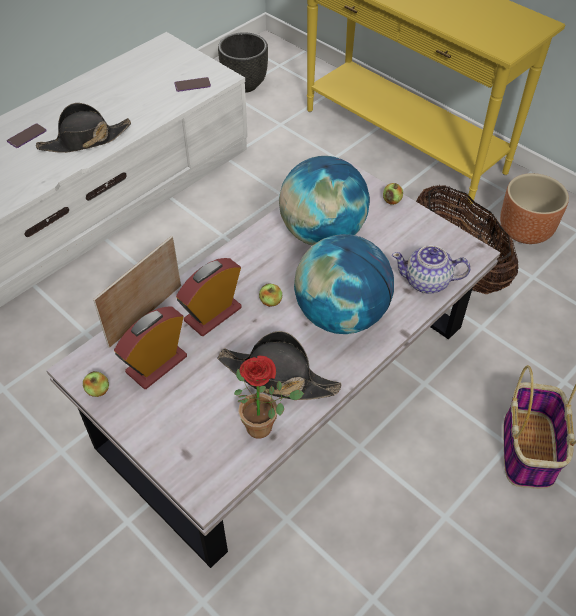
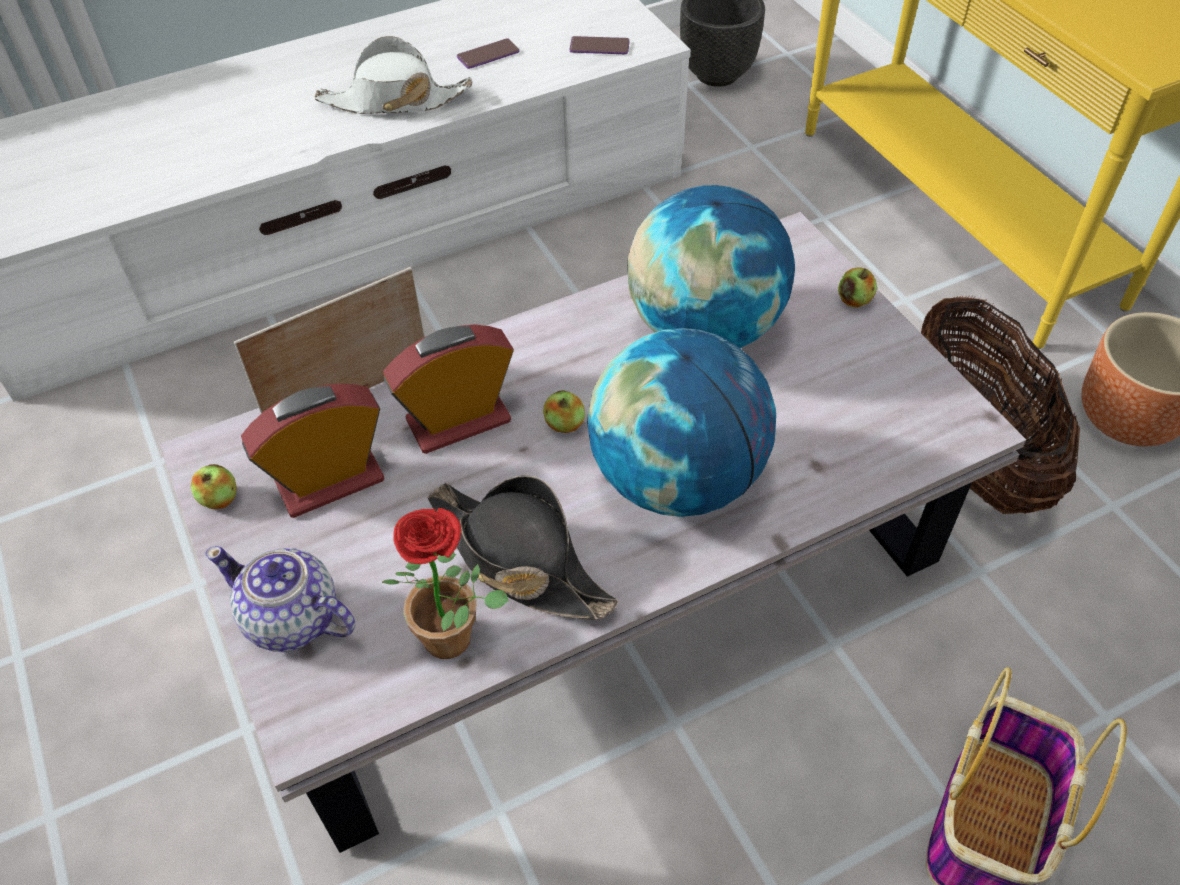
camera: 20 degrees right, 0 degrees up
(27, 136) = (312, 78): phone -> phone (488, 55)
(85, 140) = (394, 100): black hat -> white hat
(427, 282) = (861, 459): teapot -> teapot (293, 620)

